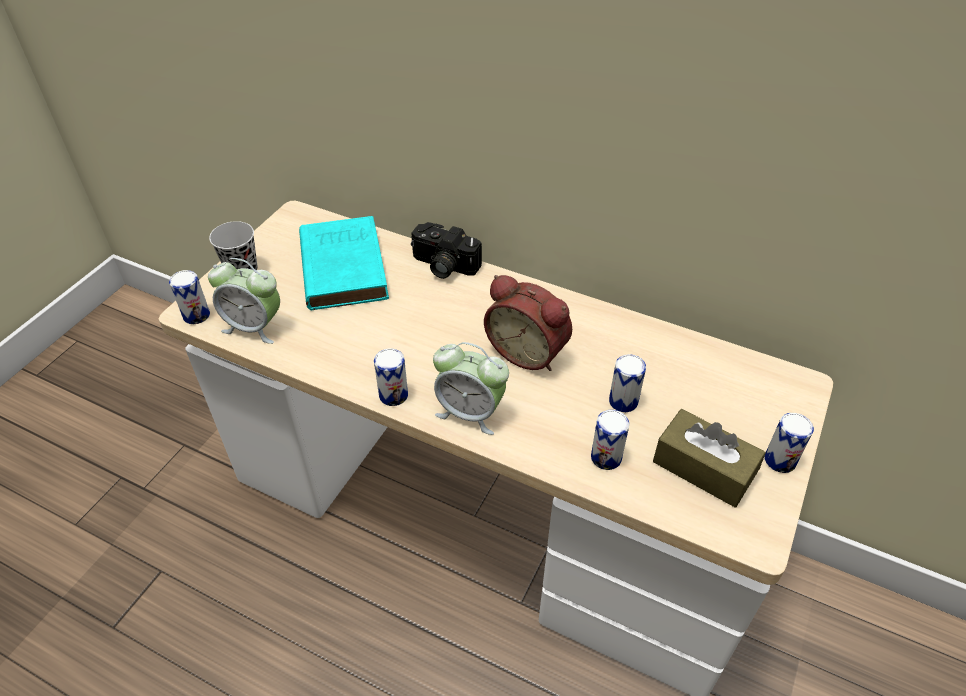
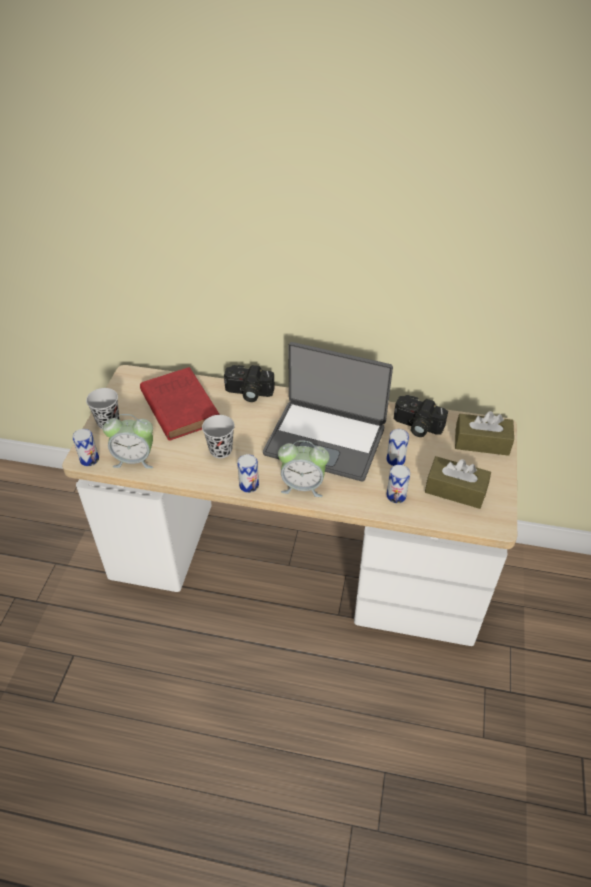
camera: 15 degrees left, 0 degrees up
(343, 266) = (179, 406): turquoise book -> red book
(374, 337) = (221, 450): none -> black cup
(528, 351) = (326, 439): alarm clock -> laptop
(671, 358) = (416, 426): none -> camera
(768, 402) = (481, 442): none -> brown tissue box
(780, 460) = (498, 476): can -> none

